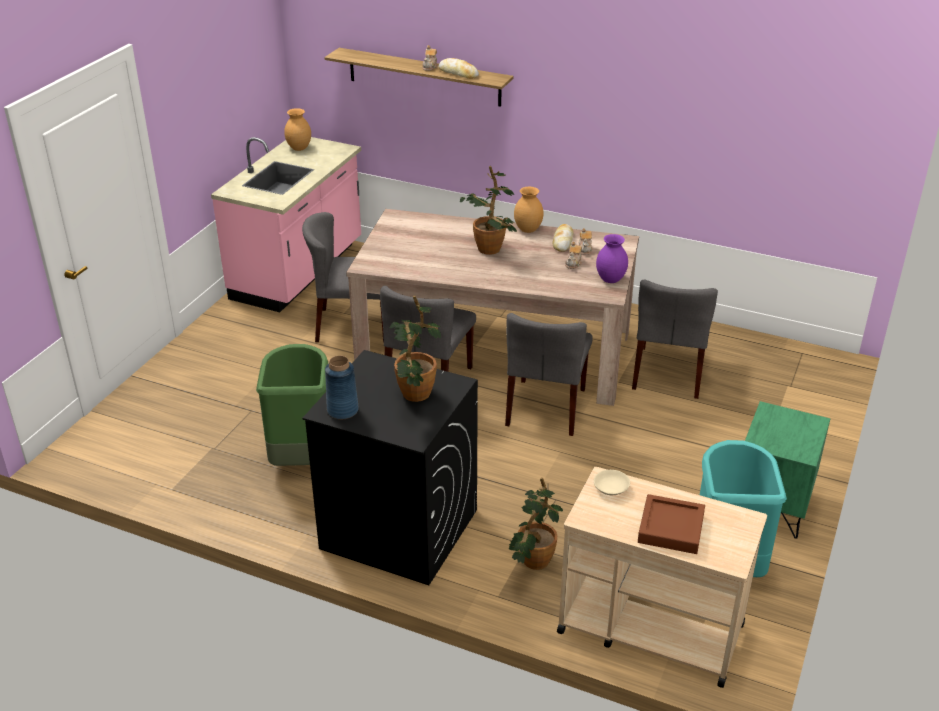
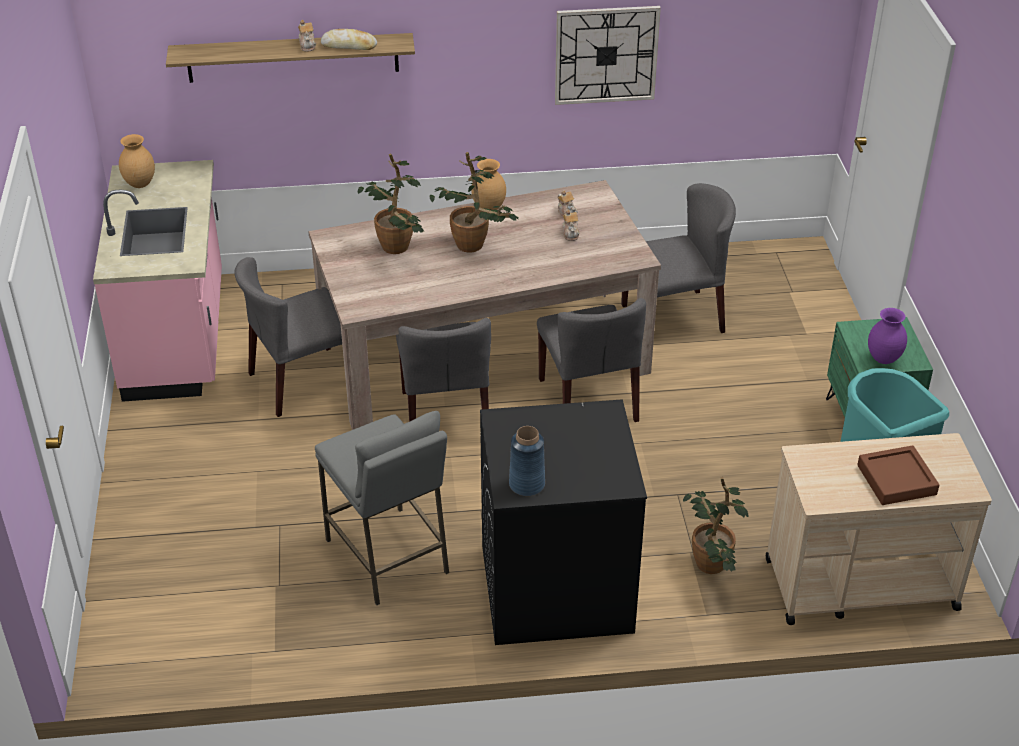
camera: 30 degrees left, 5 degrees up
(302, 458) = (388, 556): green trash can -> grey stool
(414, 397) = (582, 443): potted plant -> potted plant (397, 250)
(563, 241) = (537, 211): bread -> none
(610, 280) = (622, 241): purple vase -> purple vase (883, 359)
(610, 488) = (814, 462): beige bowl -> none
(669, 130) = (606, 55): none -> wall clock
(669, 372) = (673, 318): grey chair -> grey chair turned 90 degrees counterclockwise

